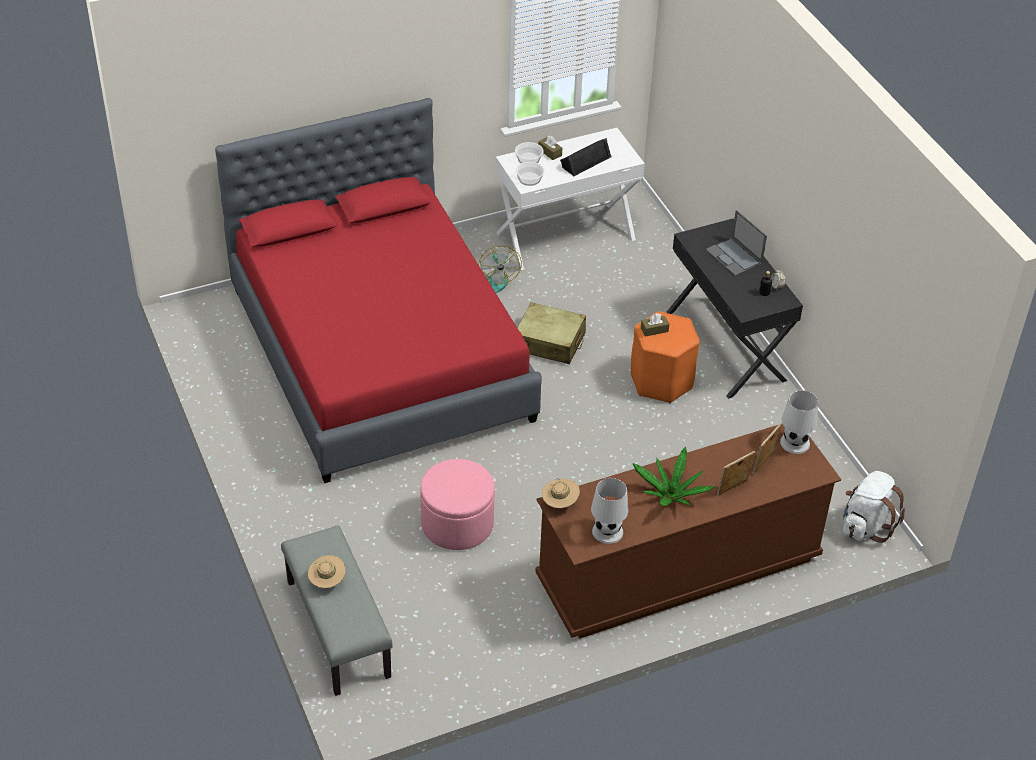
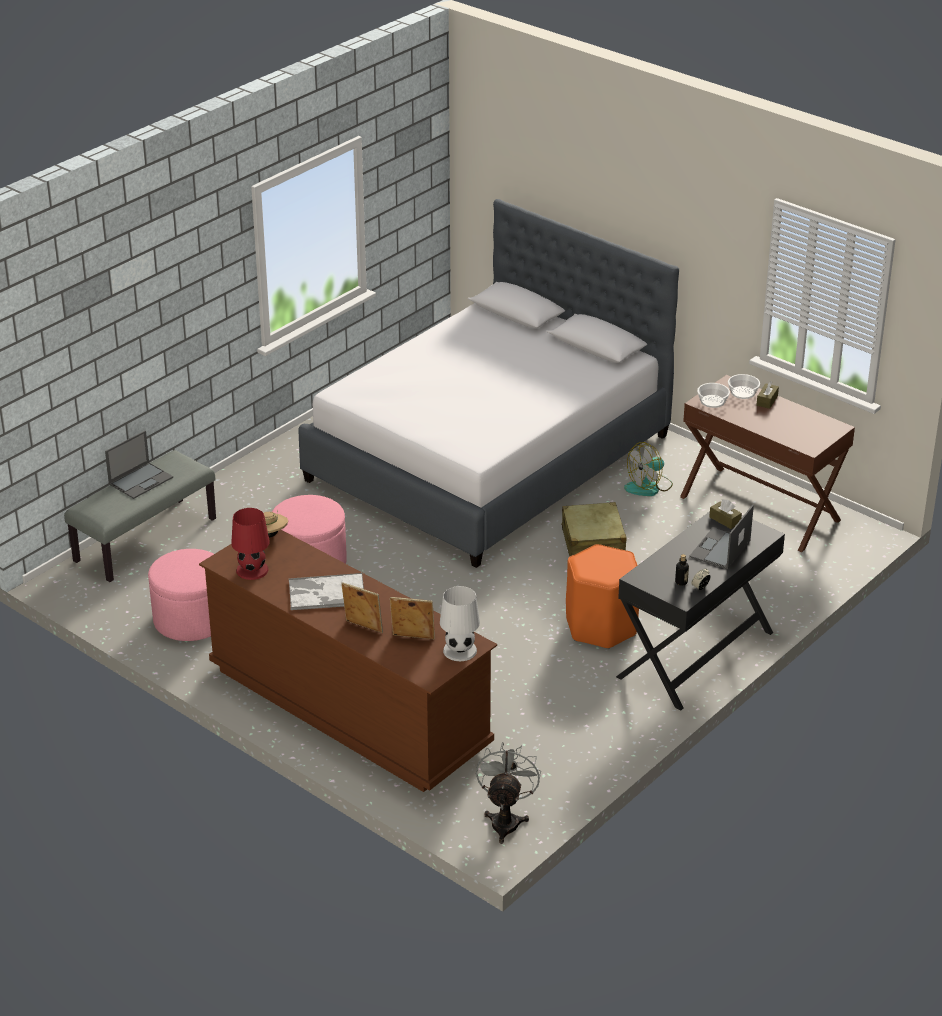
camera: 65 degrees right, 10 degrees down
(327, 581) = (141, 480): beige hat -> laptop
(380, 353) = (489, 458): red bed -> white bed
(489, 634) = (191, 619): none -> pink ottoman
(565, 235) = (760, 508): white desk -> brown desk
(585, 161) = (776, 423): black speaker -> none
(607, 531) = (252, 570): white table lamp -> red table lamp
(654, 330) = (599, 556): brown tissue box -> brown tissue box (725, 520)
(671, 495) = (326, 593): potted plant -> tray
(866, 525) = (506, 820): white backpack -> grey fan

